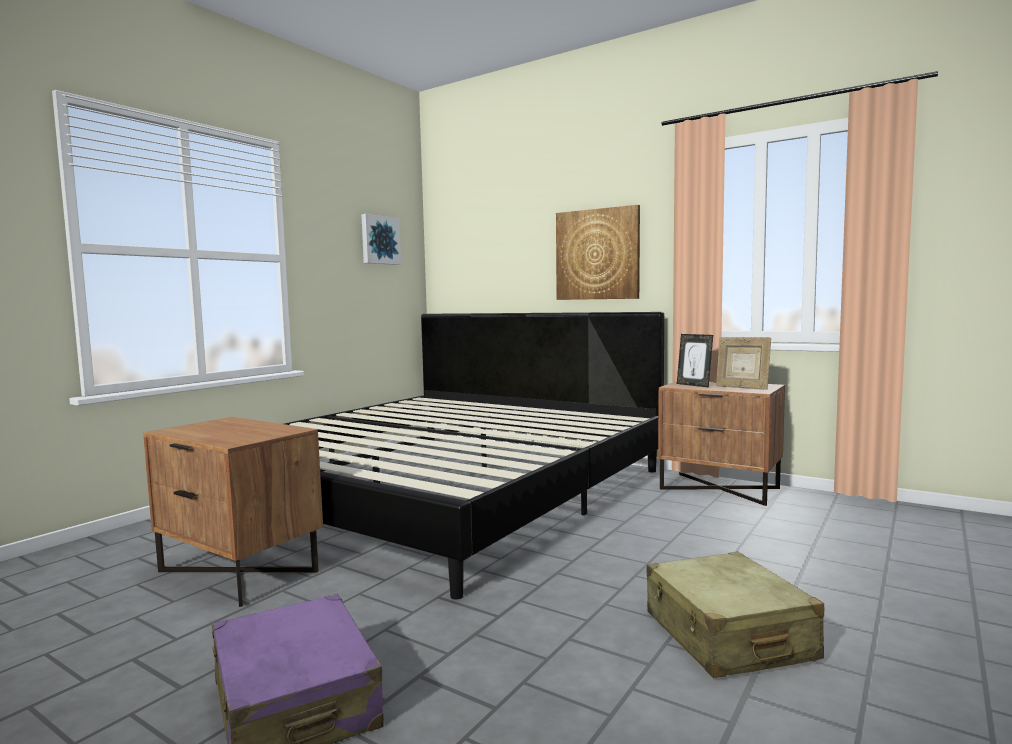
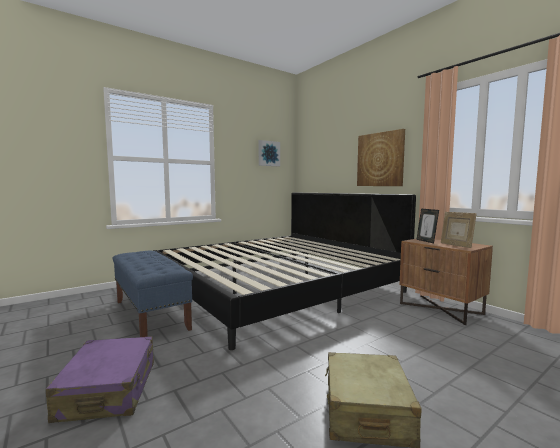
camera: 20 degrees right, 0 degrees up
(240, 571) = (150, 314): brown nightstand -> blue bench

